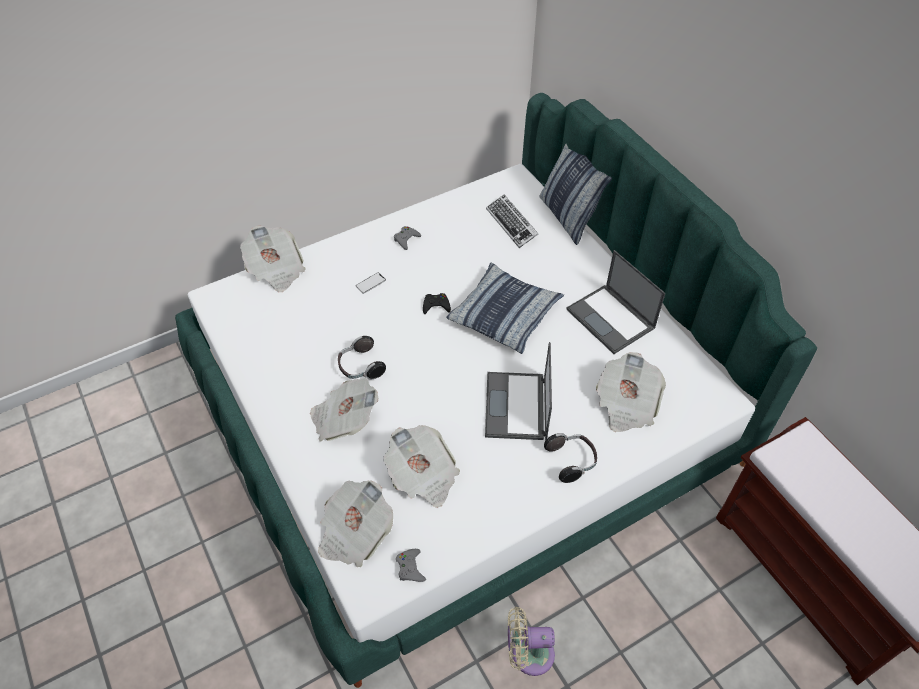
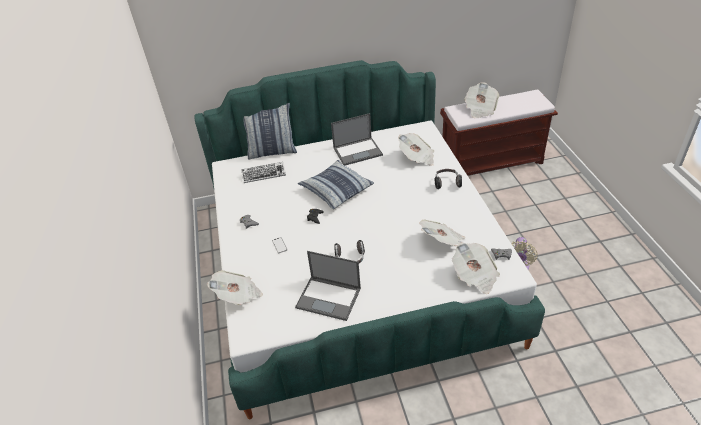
camera: 70 degrees left, 10 degrees down
(344, 419) = (390, 272): newspaper -> newspaper (480, 109)
(516, 407) = (405, 196): laptop -> laptop (329, 298)

